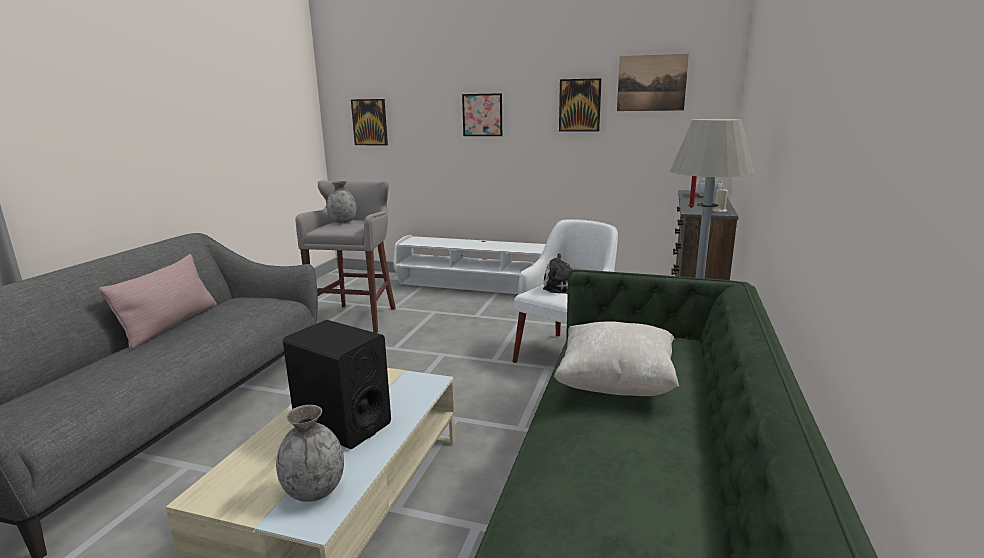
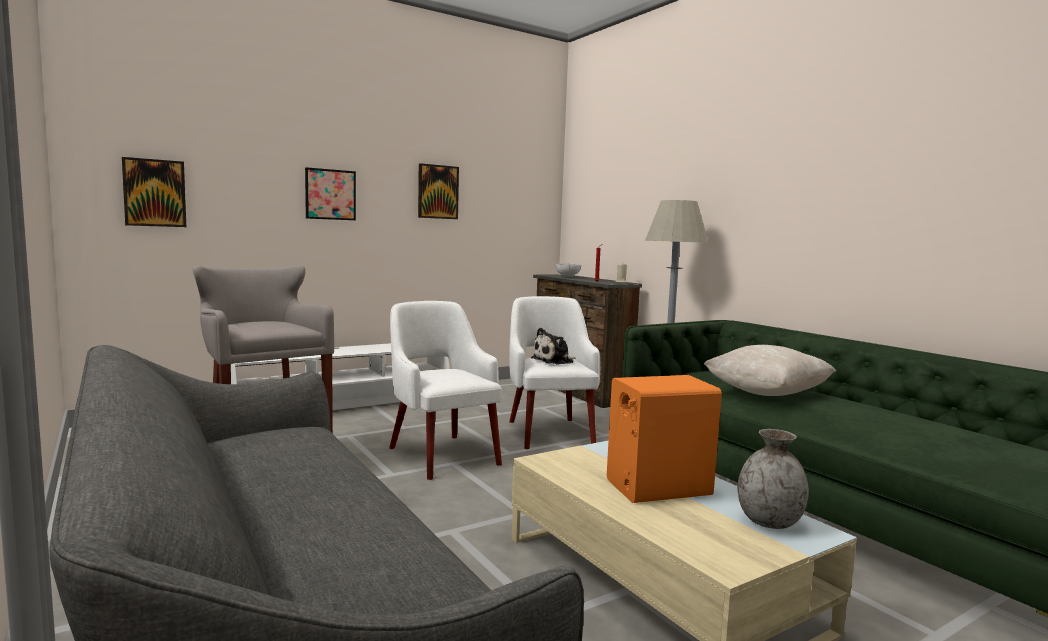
camera: 50 degrees left, 10 degrees down
(171, 325) = (236, 484): pink pillow -> none
(342, 424) = (657, 488): black speaker -> orange speaker
(343, 222) = (248, 323): grey vase -> none
(450, 345) = (442, 454): none -> white armchair
(651, 83) = (499, 176): picture -> none

